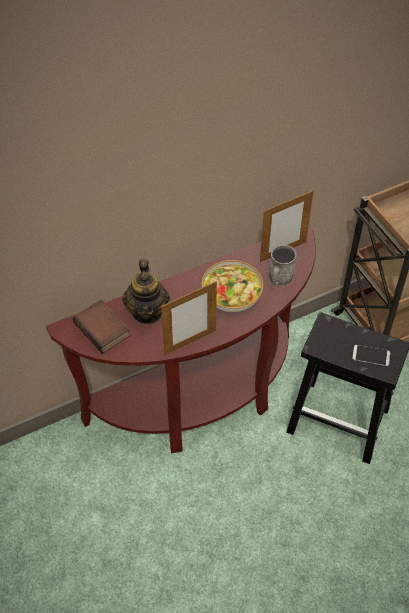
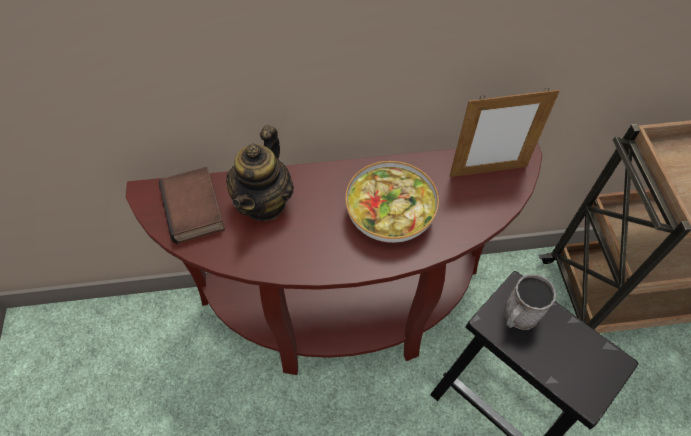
camera: 20 degrees right, 5 degrees up
(190, 342) = (301, 265): picture frame -> none
(279, 278) = (468, 209): grey mug -> grey mug (518, 316)
(371, 355) = (570, 363): phone -> none

